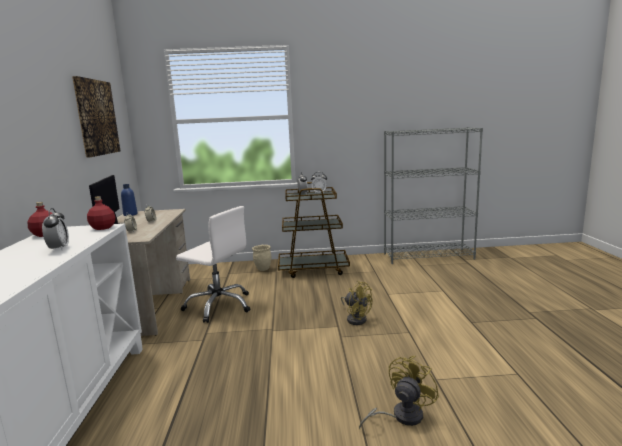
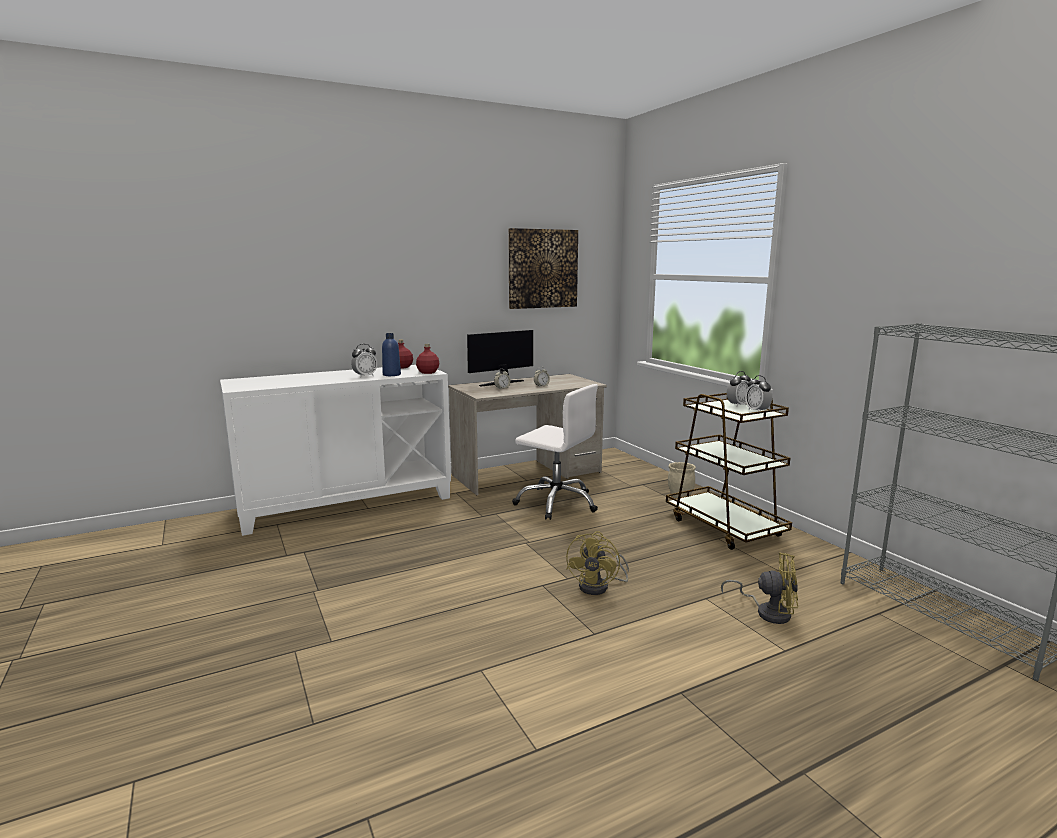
camera: 65 degrees right, 0 degrees up
(130, 214) = (559, 376): blue bottle -> blue bottle (391, 375)
(219, 306) = (557, 503): white office chair -> white office chair turned 60 degrees counterclockwise
(401, 416) = (394, 652): yellow fan -> yellow fan (768, 612)

